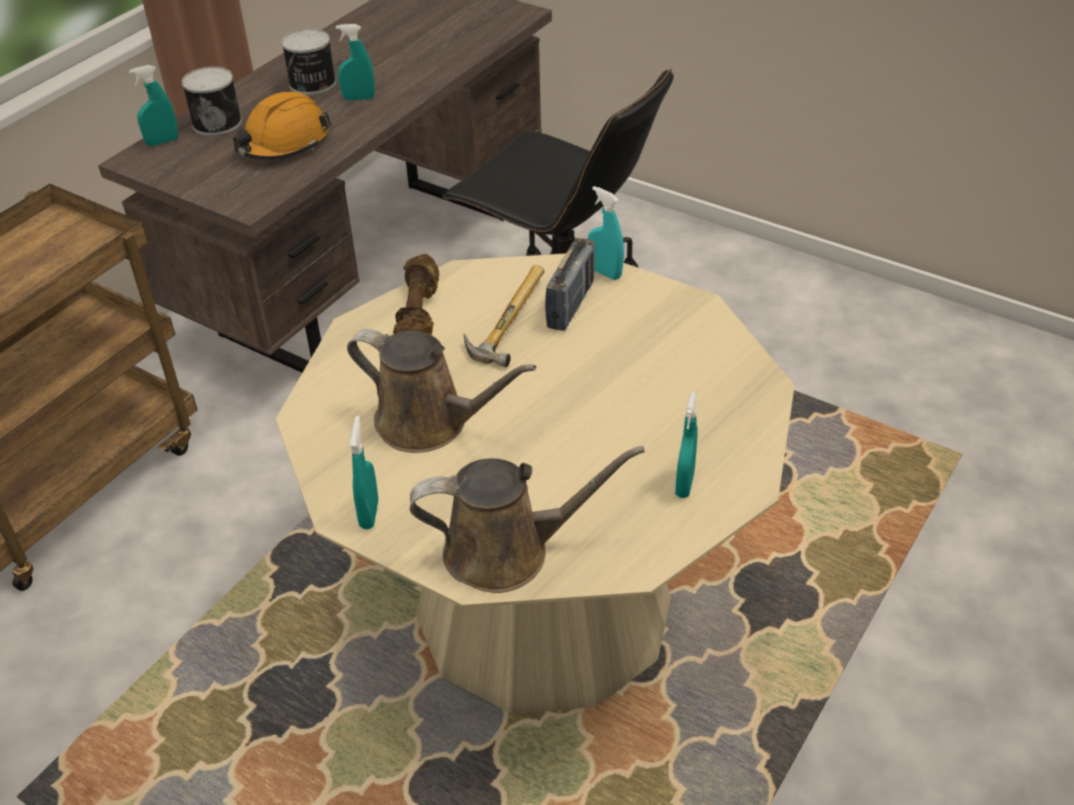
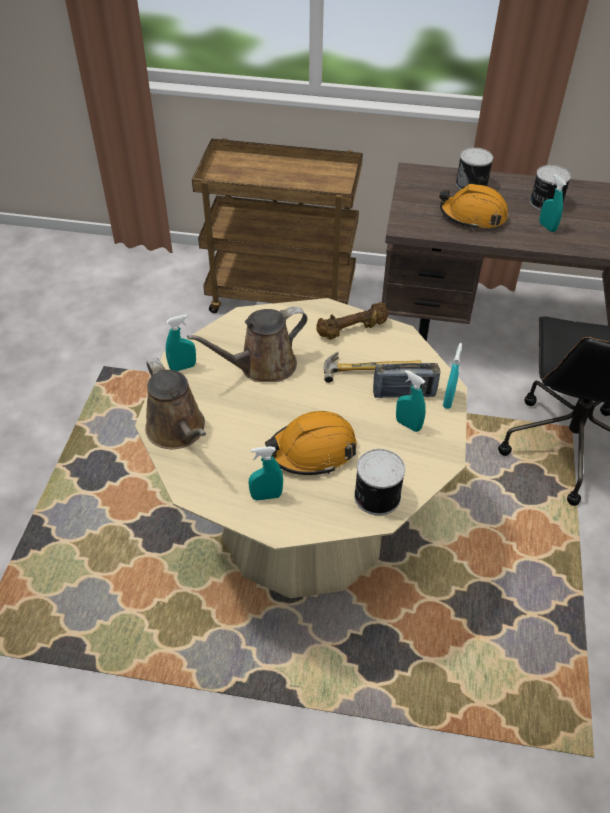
camera: 65 degrees right, 5 degrees up
(162, 142) = (437, 173): turquoise spray bottle -> turquoise spray bottle (408, 425)
(430, 423) = (262, 366): brown watering can -> brown watering can turned 60 degrees clockwise
(625, 417) = (312, 451): none -> orange hard hat
(731, 381) = (376, 496): none -> can

